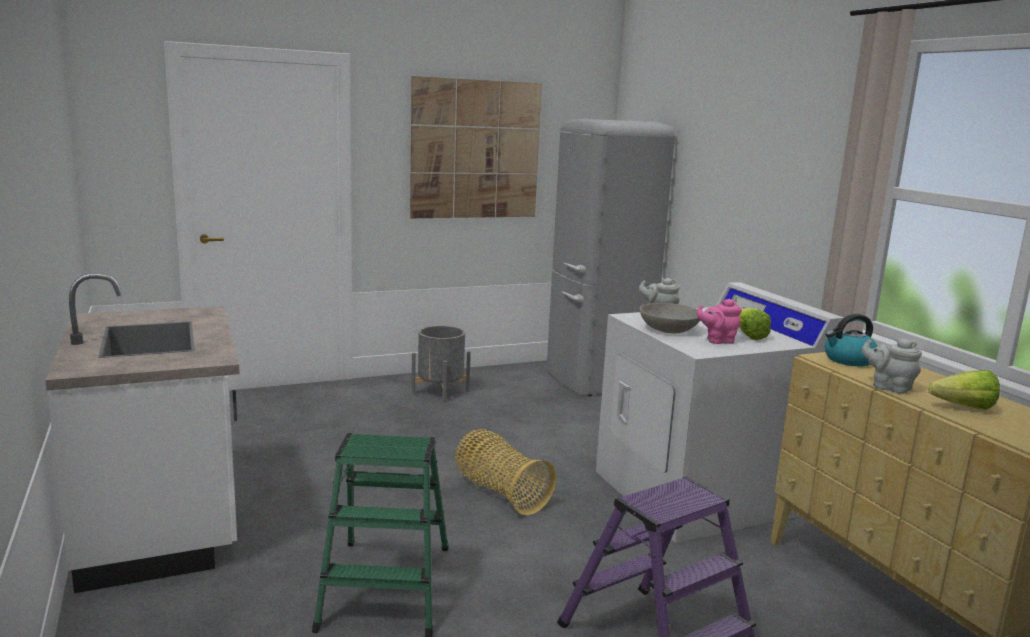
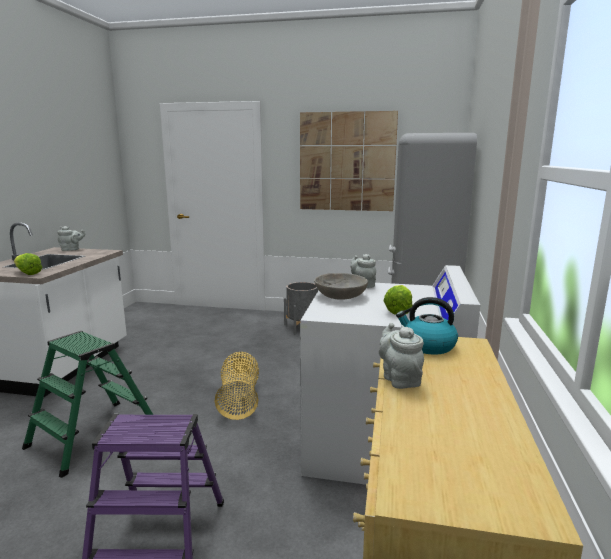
camera: 35 degrees right, 0 degrees up
(128, 314) = (71, 249): none -> grey teapot
(718, 341) = (359, 310): pink teapot -> none
(957, 407) = (426, 419): lettuce -> lettuce (27, 273)

